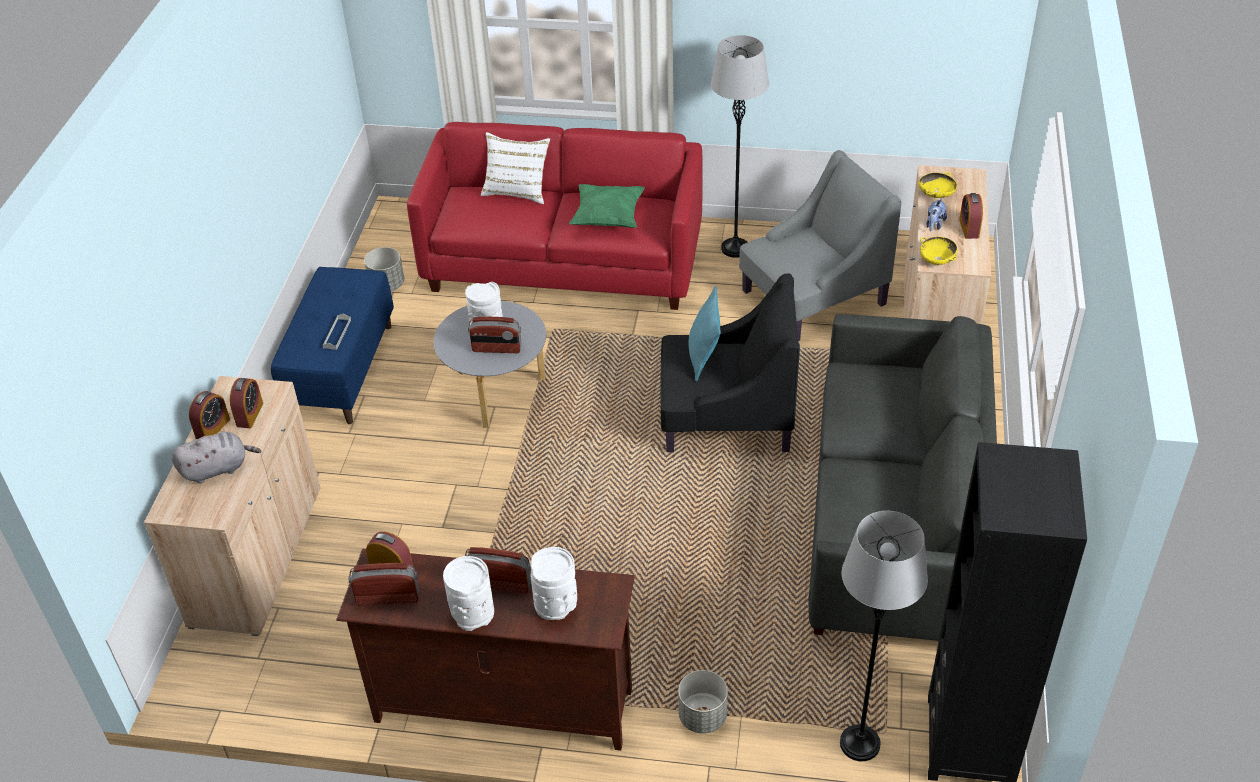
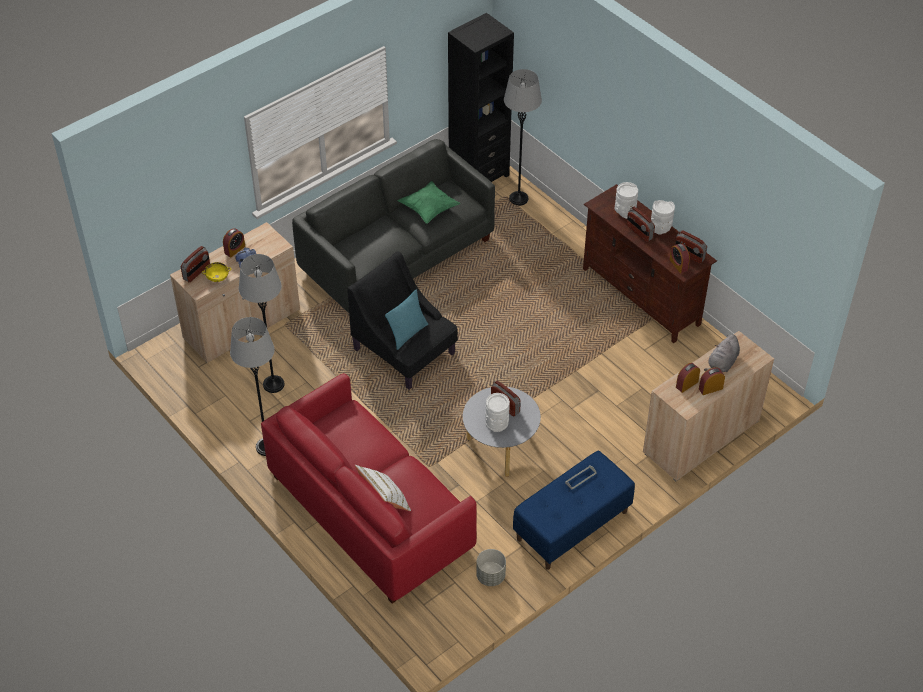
camera: 140 degrees left, 5 degrees up
(218, 468) = (722, 364): grey plush toy -> grey plush toy turned 75 degrees counterclockwise
(607, 218) = (359, 437): green pillow -> green pillow (429, 209)
(702, 717) = (566, 243): grey planter -> none
(812, 297) = (273, 384): grey armchair -> grey floor lamp
(937, 260) = (276, 245): yellow bowl -> none
(964, 186) = (197, 272): none -> radio

